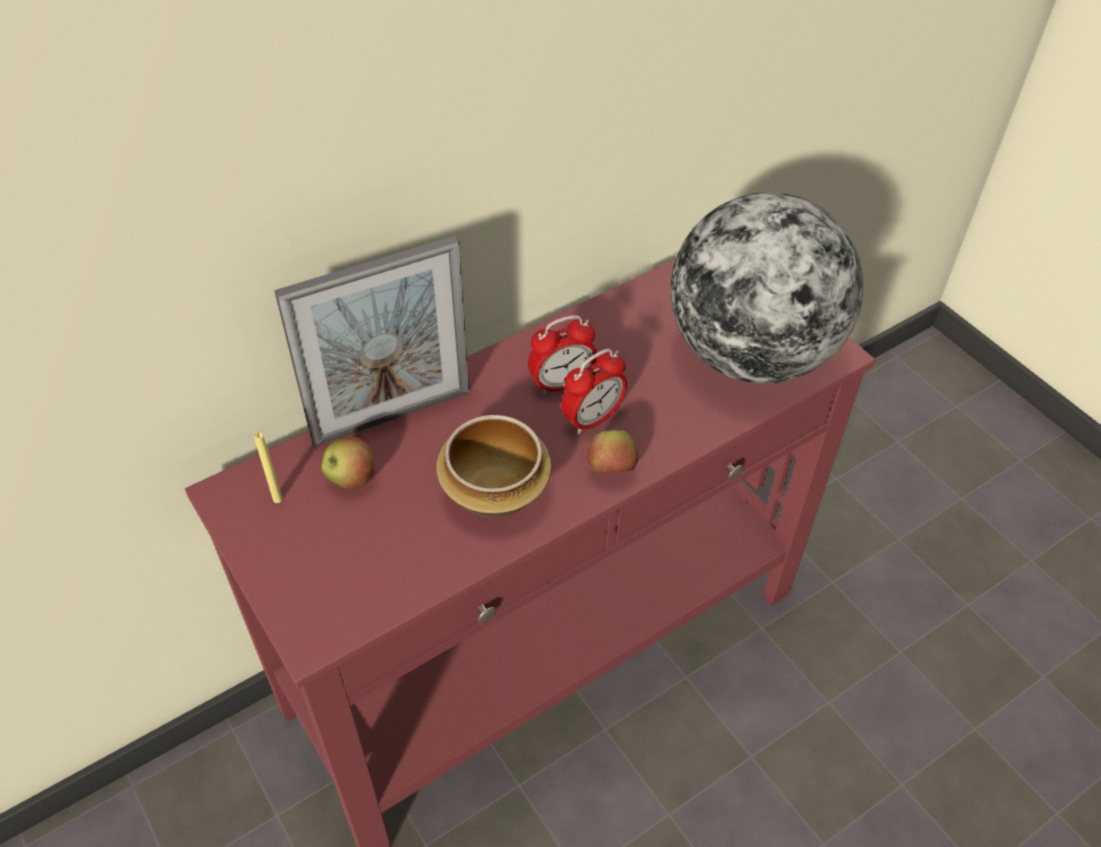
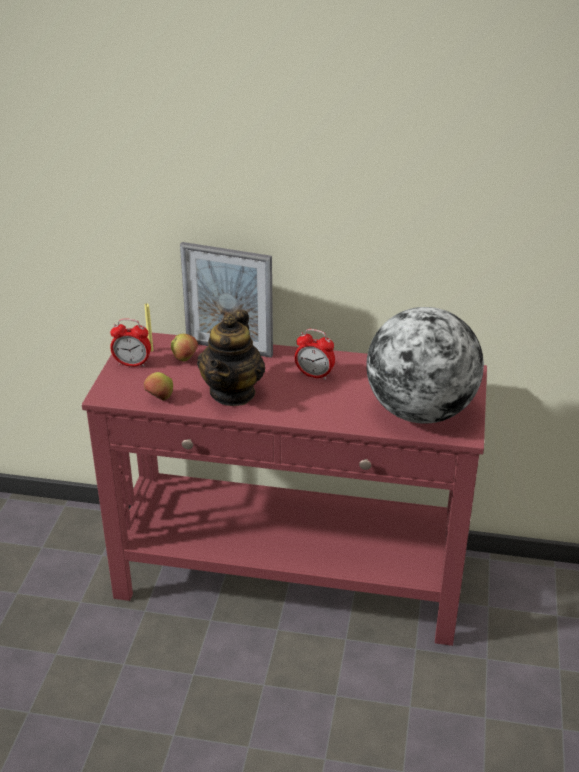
camera: 45 degrees right, 15 degrees down
(496, 489) = (233, 393): bowl -> teapot
(592, 419) = (308, 393): alarm clock -> alarm clock (132, 364)
(611, 470) = (288, 413): apple -> apple (159, 399)

